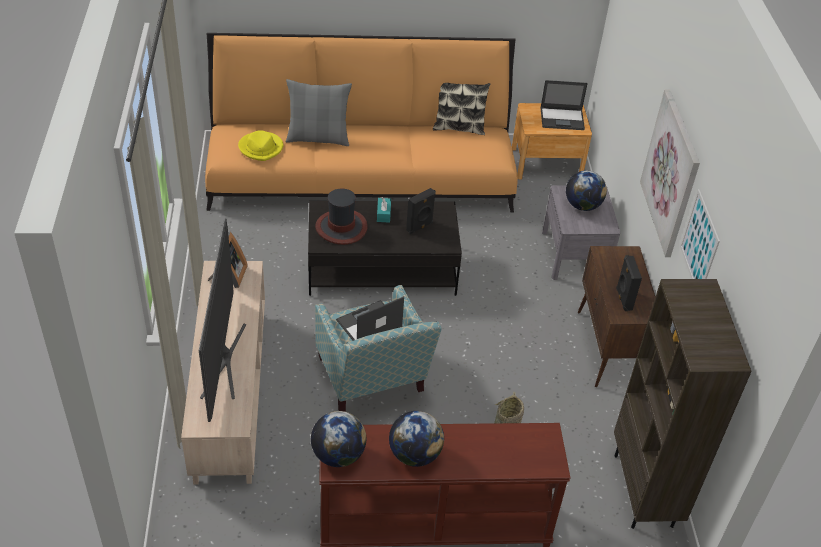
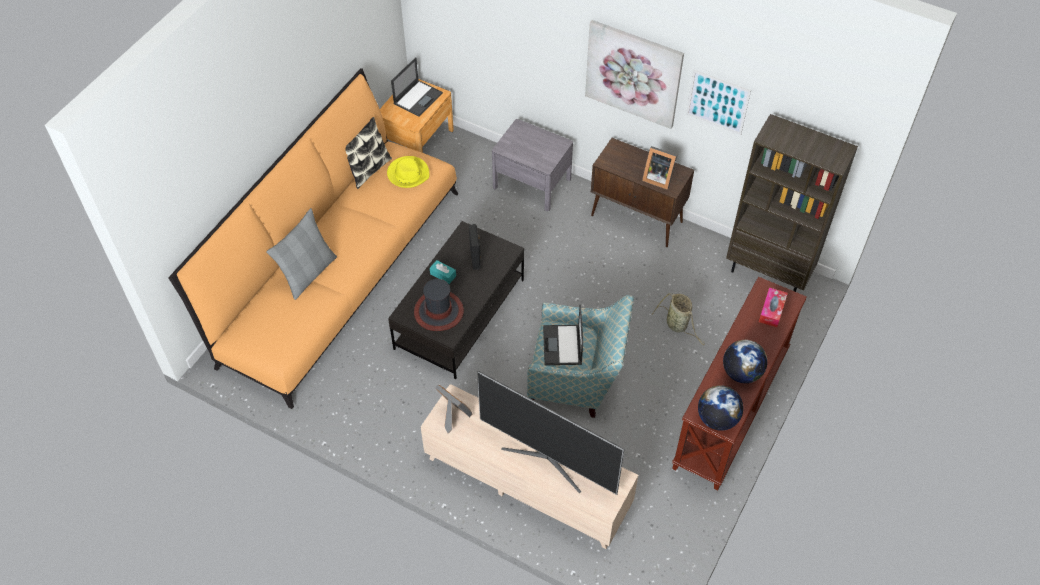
camera: 55 degrees left, 10 degrees up
(261, 148) = (290, 321): yellow hat -> yellow hat (408, 173)
(521, 452) = (772, 310): none -> tissue box
(582, 206) = (528, 145): globe -> none
(623, 299) = (657, 178): black speaker -> picture frame

